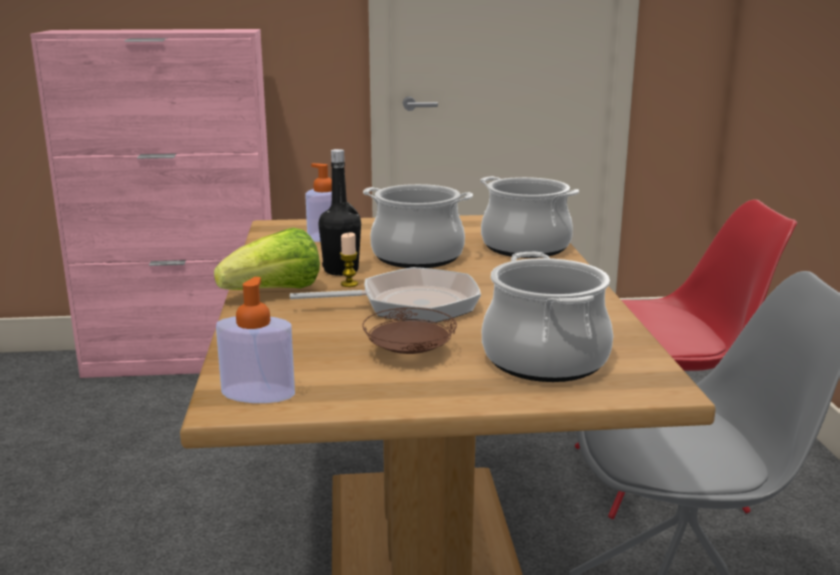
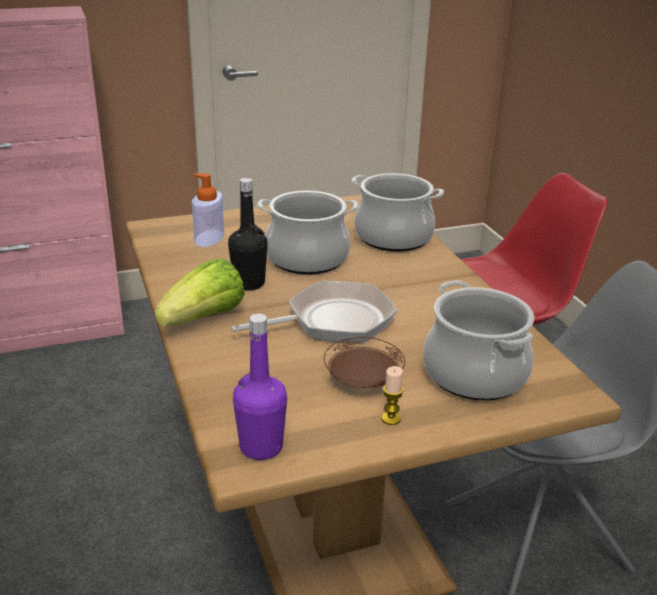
camera: 15 degrees left, 10 degrees up
(258, 393) = (261, 447): soap dispenser -> purple bottle
(349, 284) = (265, 300): candle -> candle (391, 418)

